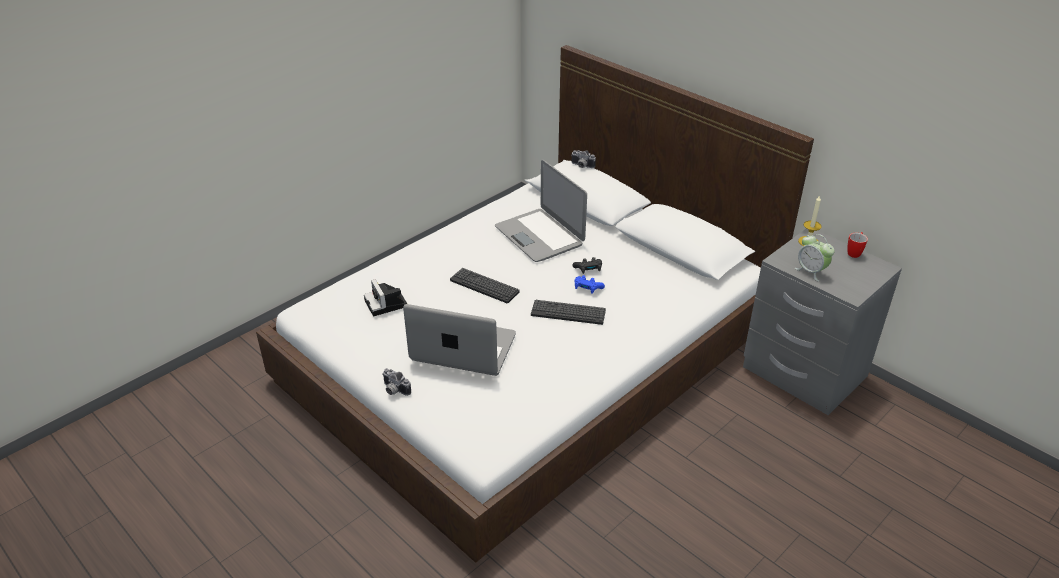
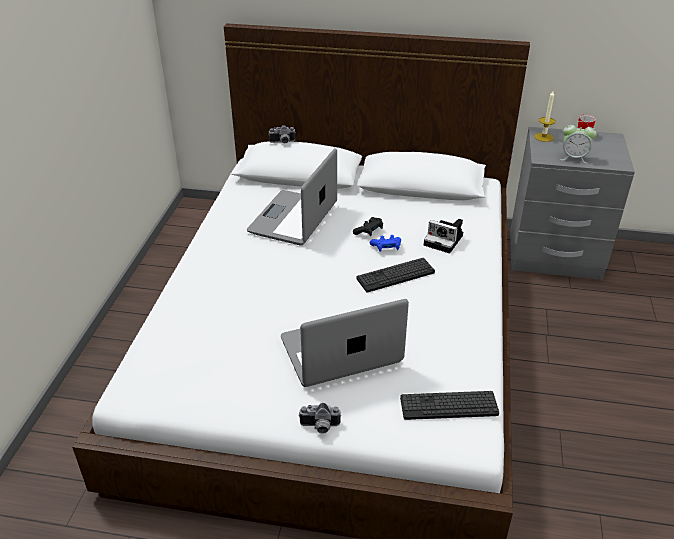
camera: 35 degrees left, 0 degrees up
(387, 304) = (218, 344): camera -> camera (445, 240)
(484, 286) = (295, 284): keyboard -> keyboard (448, 406)
(540, 236) = (294, 219): laptop -> laptop turned 90 degrees clockwise

